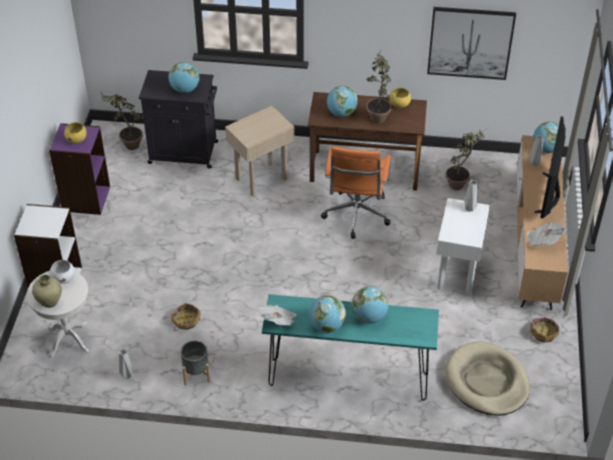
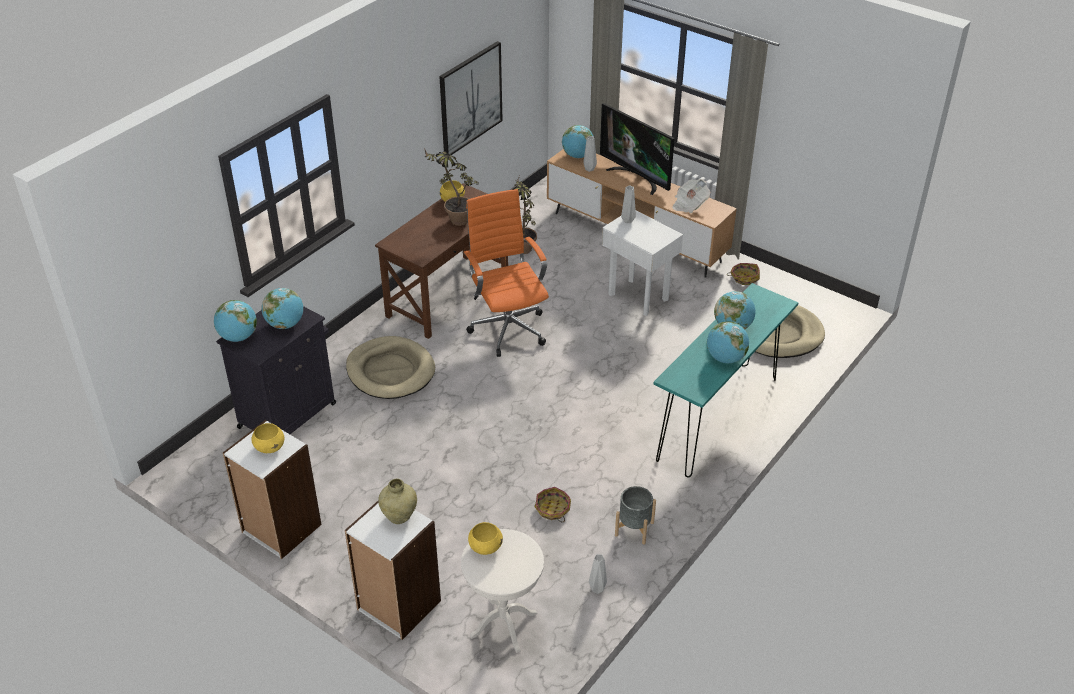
camera: 60 degrees left, 5 degrees down
(50, 302) = (516, 573): beige vase -> beige vase (399, 516)
(64, 278) = (485, 547): white bowl -> yellow bowl
(85, 199) = (281, 529): purple bookcase -> white bookcase
(128, 143) = (222, 457): potted plant -> none
(261, 179) = (390, 371): beige side table -> beige dog bed
(278, 321) = (697, 388): newspaper -> none
(341, 113) = (428, 239): globe -> globe (238, 337)
(356, 216) = (507, 327): orange office chair -> orange office chair turned 150 degrees counterclockwise

